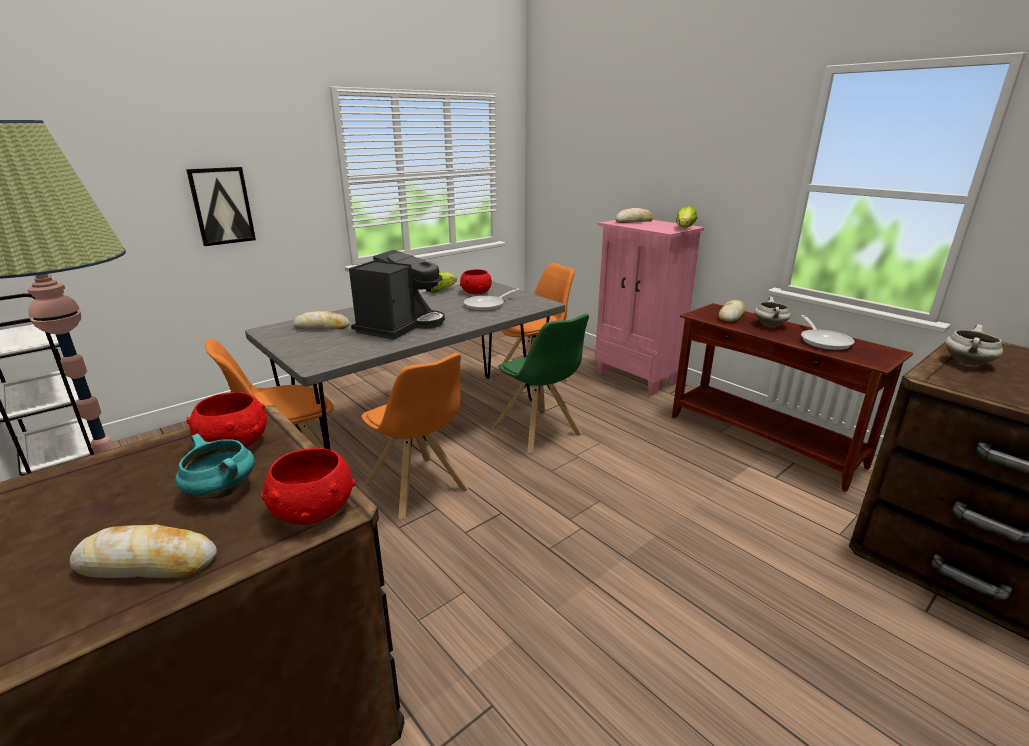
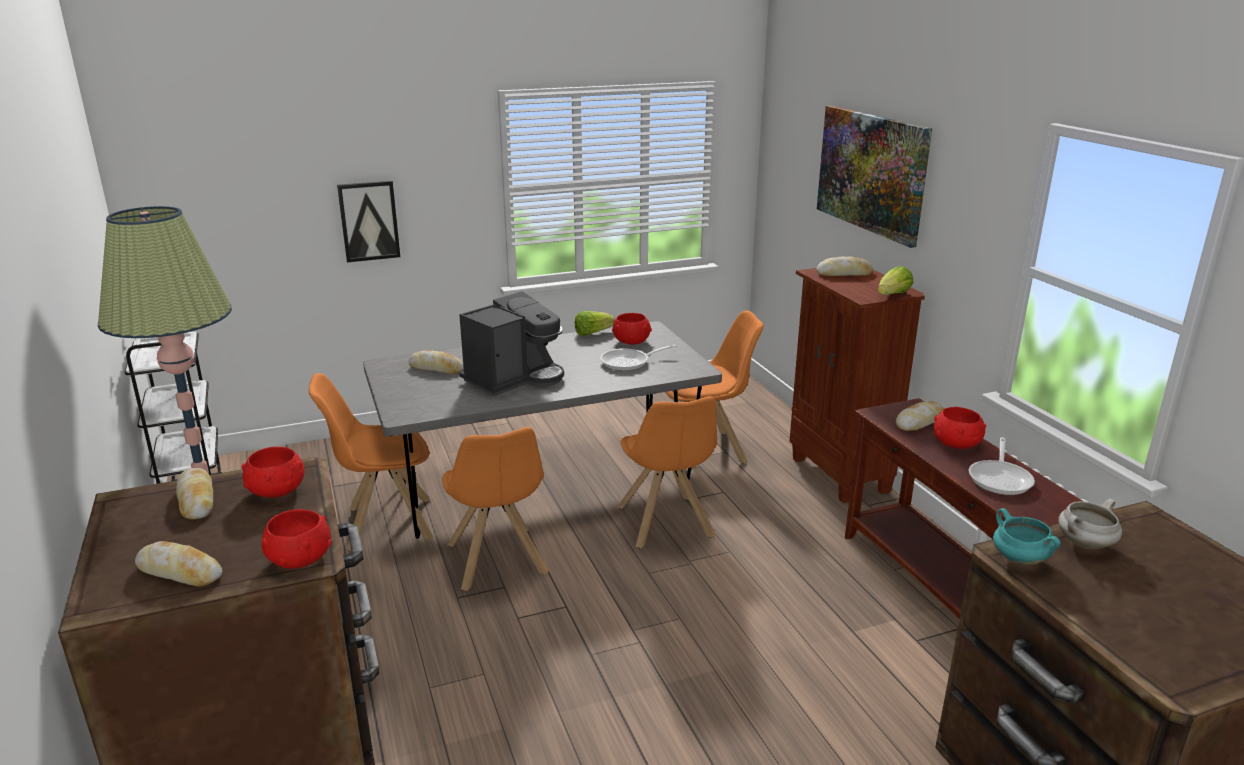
camera: 20 degrees right, 0 degrees up
(129, 472) = (196, 500): none -> bread
(220, 491) = (247, 529): turquoise cooking pot -> turquoise cooking pot (1018, 560)
(539, 432) = (666, 524): green chair -> orange chair
(635, 378) = (838, 476): pink cabinet -> brown cabinet
(641, 144) = (871, 172): none -> picture
(770, 325) = (956, 444): white cooking pot -> red bowl

